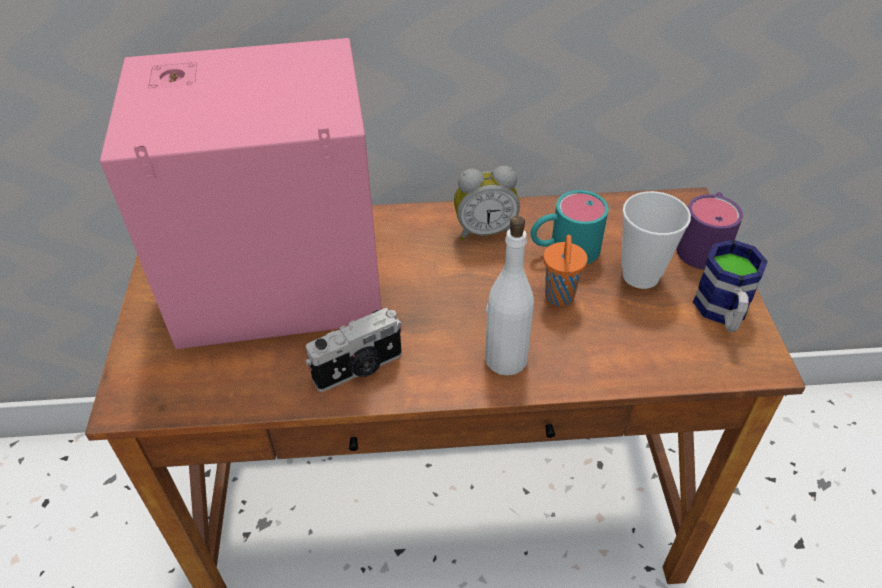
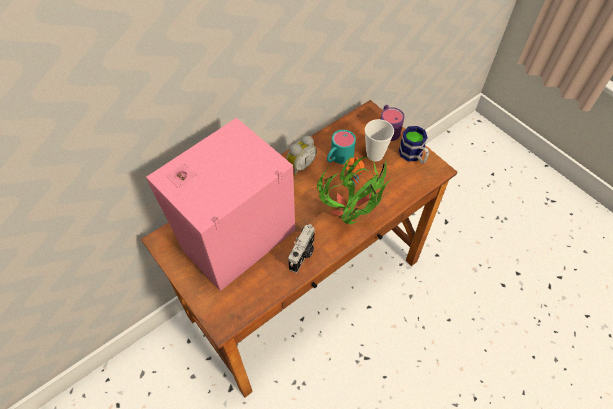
camera: 35 degrees left, 10 degrees up
(505, 358) = (353, 218): white bottle -> potted plant

